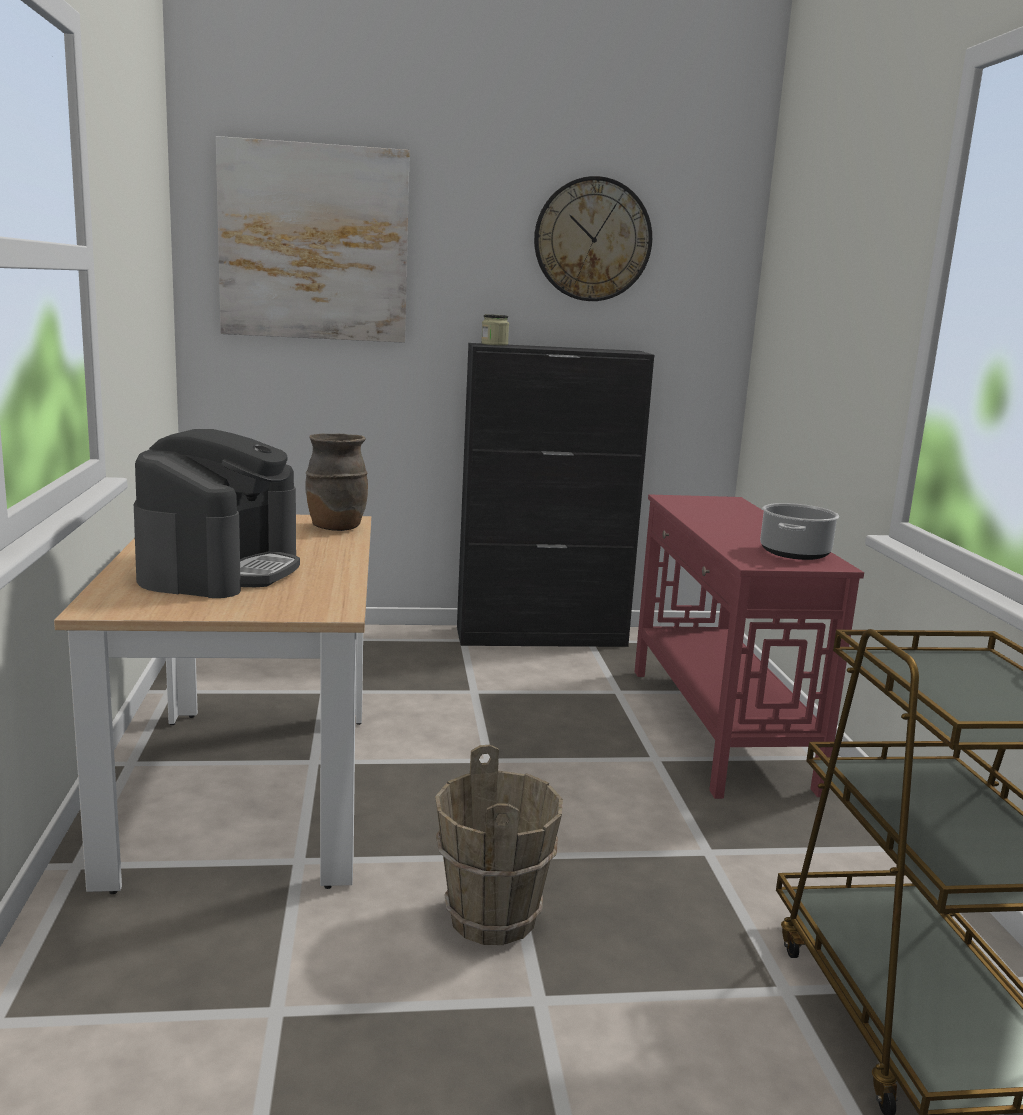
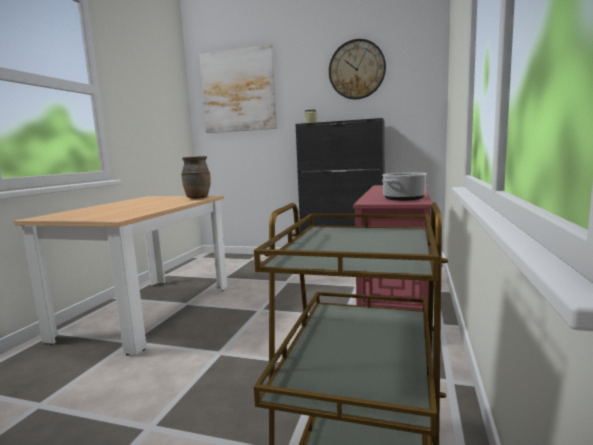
camera: 25 degrees right, 5 degrees down
(221, 570) = (115, 208): coffee machine -> none
(494, 918) = (178, 380): brown bucket -> none

